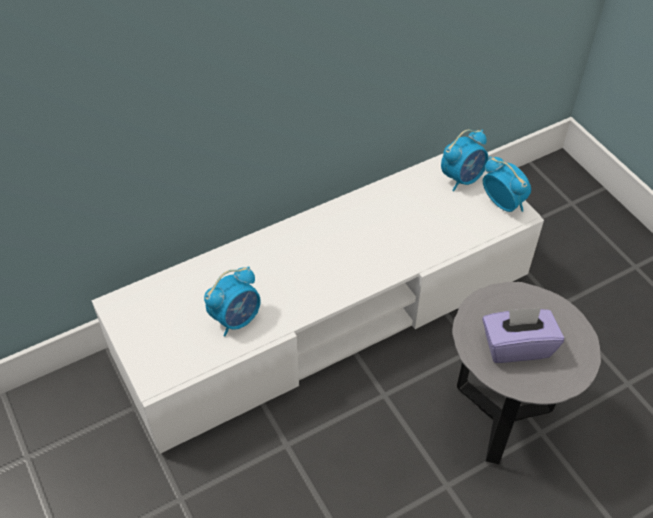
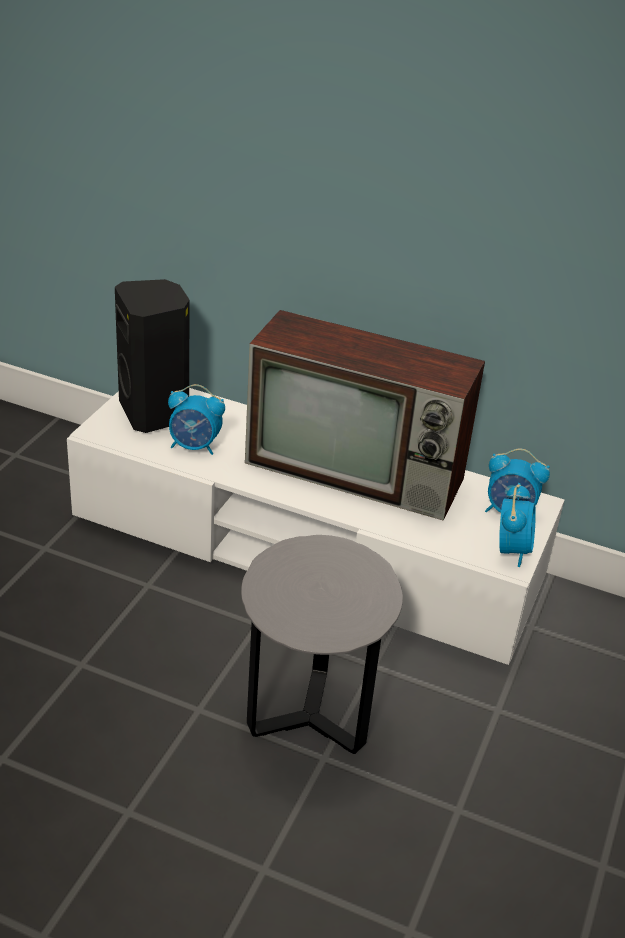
camera: 50 degrees right, 15 degrees down
(164, 320) = (155, 413): none -> black speaker
(353, 233) = (359, 471): none -> television
(516, 346) = (307, 586): purple tissue box -> none

